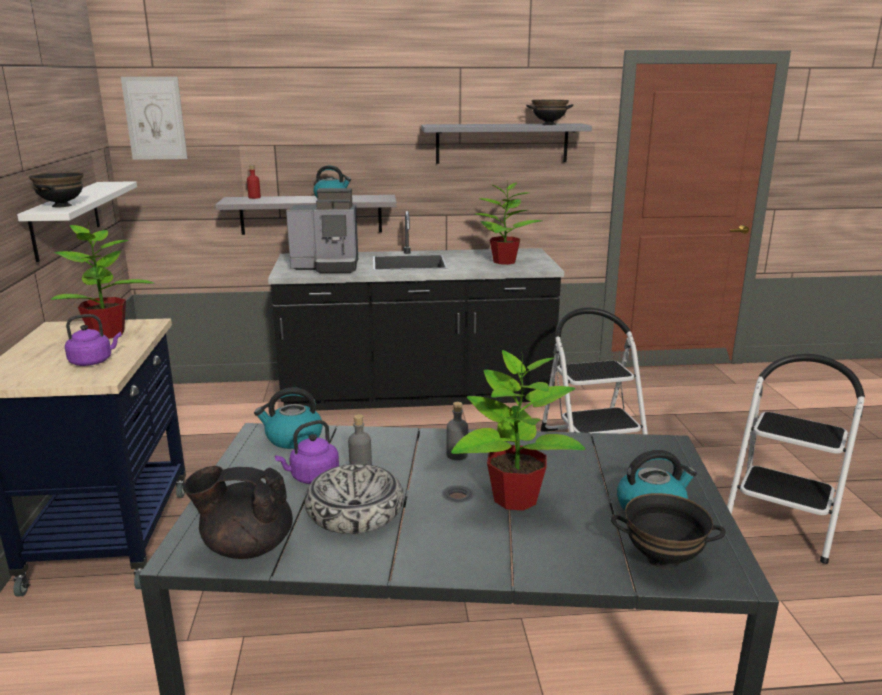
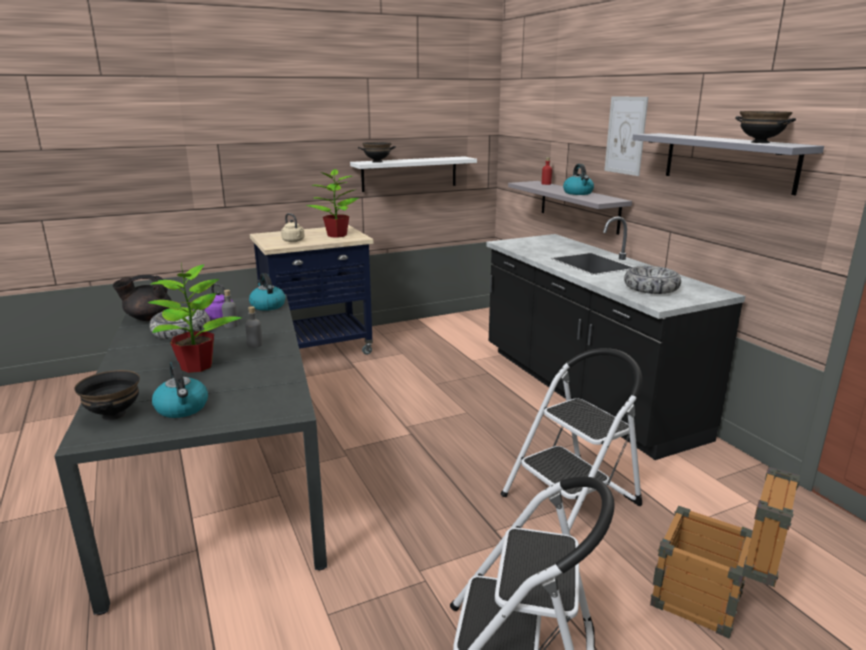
camera: 70 degrees right, 0 degrees up
(93, 361) = (294, 241): purple kettle -> beige kettle
(155, 118) = (516, 116): picture -> picture (625, 135)
(246, 546) = (148, 318): black teapot -> black teapot turned 90 degrees counterclockwise
(328, 267) = (536, 247): coffee machine -> none
(503, 261) = (651, 288): potted plant -> bowl
(719, 434) = (710, 603): none -> crate

